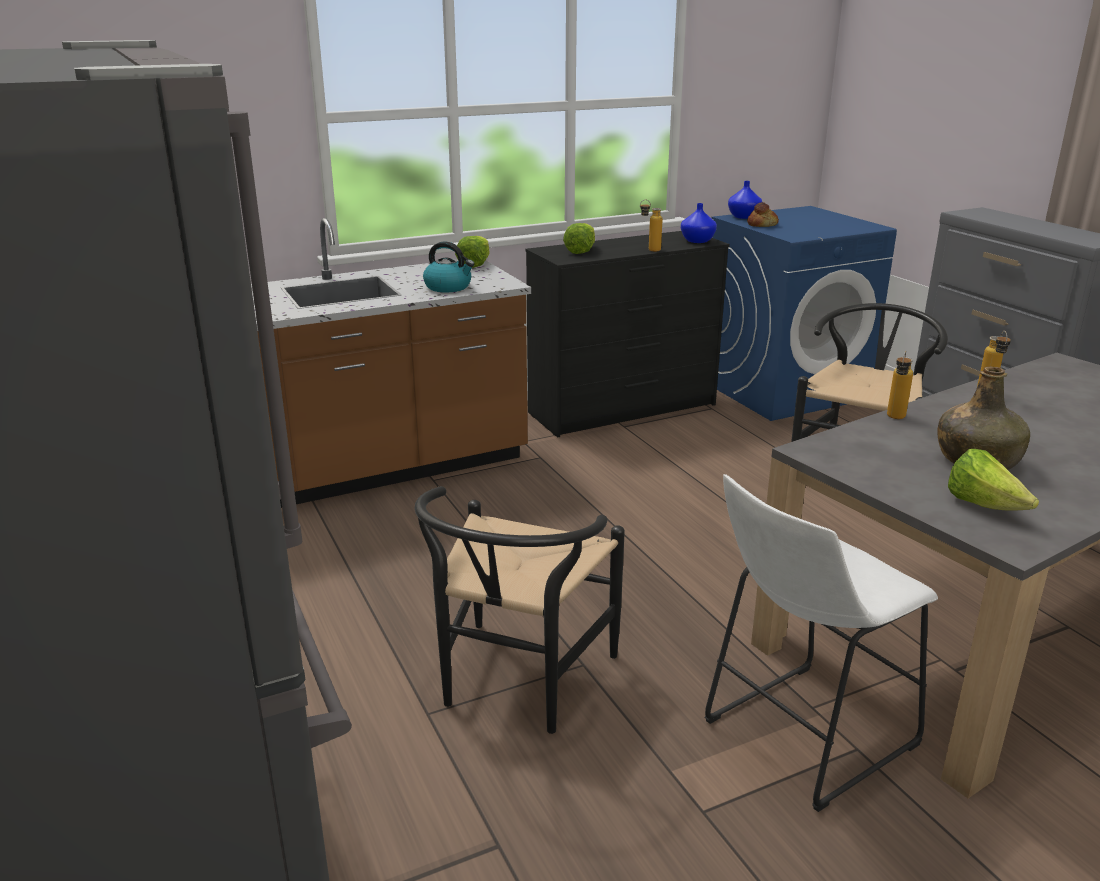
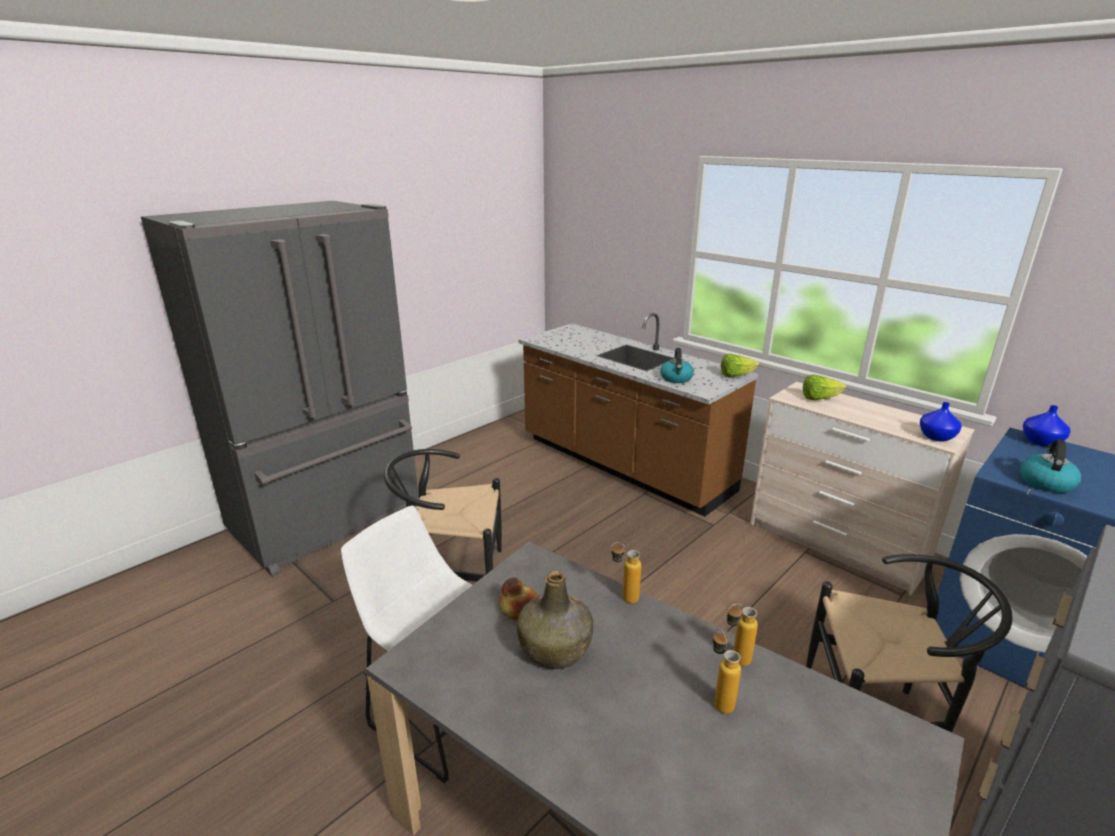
camera: 70 degrees right, 0 degrees up
(623, 410) = (835, 545): black dresser -> beige dresser
(649, 250) = (866, 422): bottle -> bottle (719, 699)
(762, 225) = (1022, 454): bread -> bread (518, 608)
(810, 231) = (1045, 482): none -> kettle
(984, 505) = (467, 649): lettuce -> none

